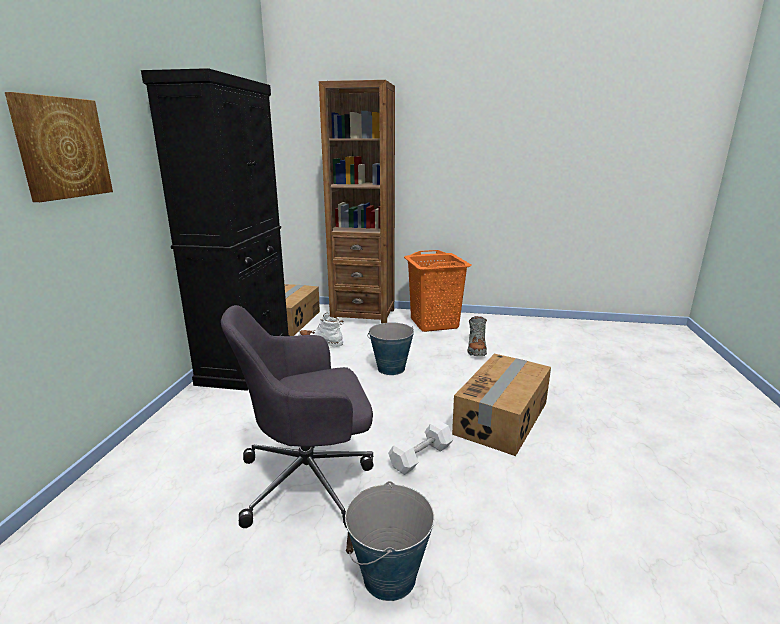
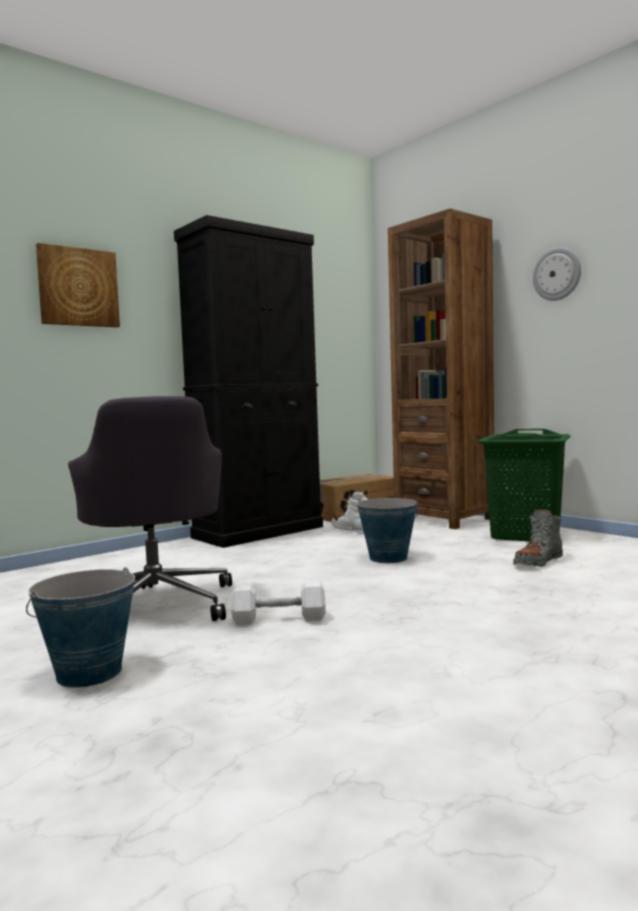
camera: 40 degrees right, 15 degrees down
(310, 480) = (156, 605): grey office chair -> grey office chair turned 135 degrees counterclockwise
(434, 323) = (524, 535): orange laundry basket -> green laundry basket
(445, 139) = (557, 274): none -> wall clock
(502, 418) = (440, 618): cardboard box -> none

